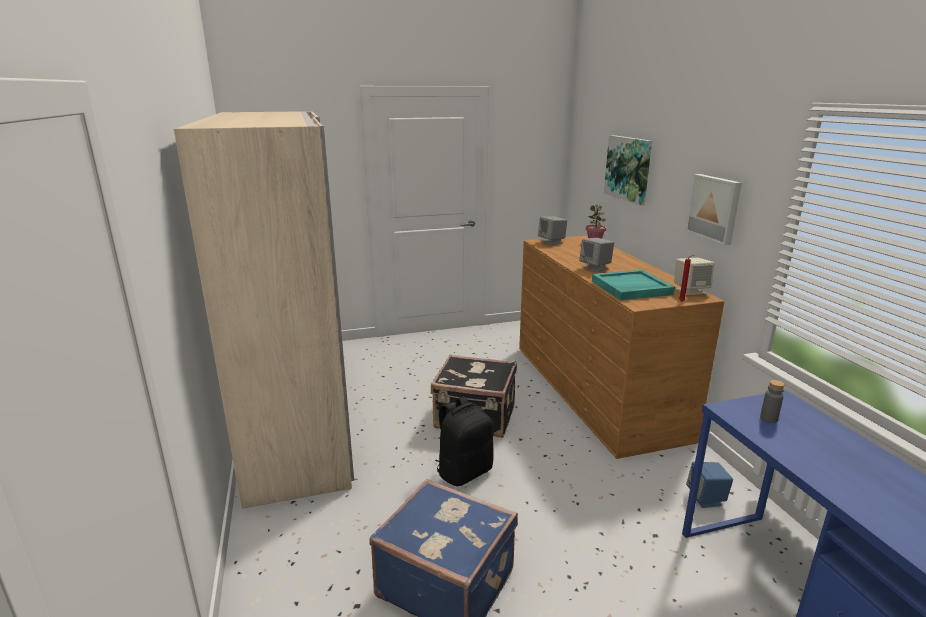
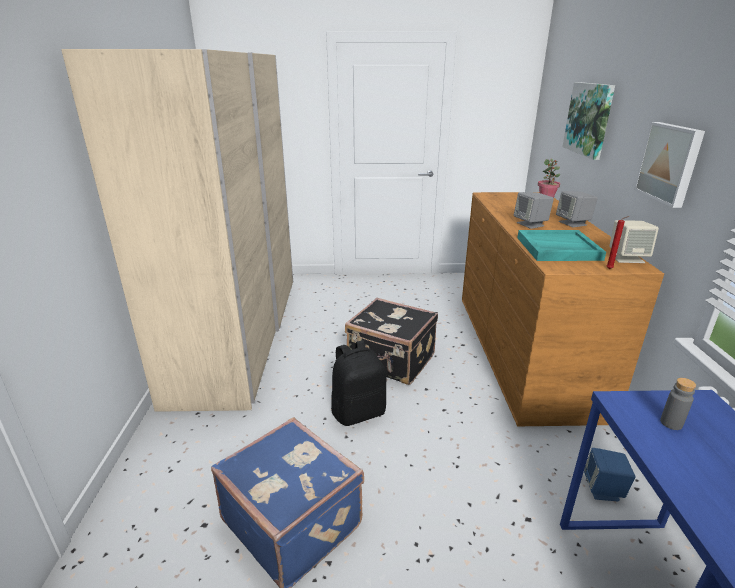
camera: 15 degrees right, 5 degrees up
(552, 242) = (500, 196): grey speaker -> grey speaker (573, 223)

